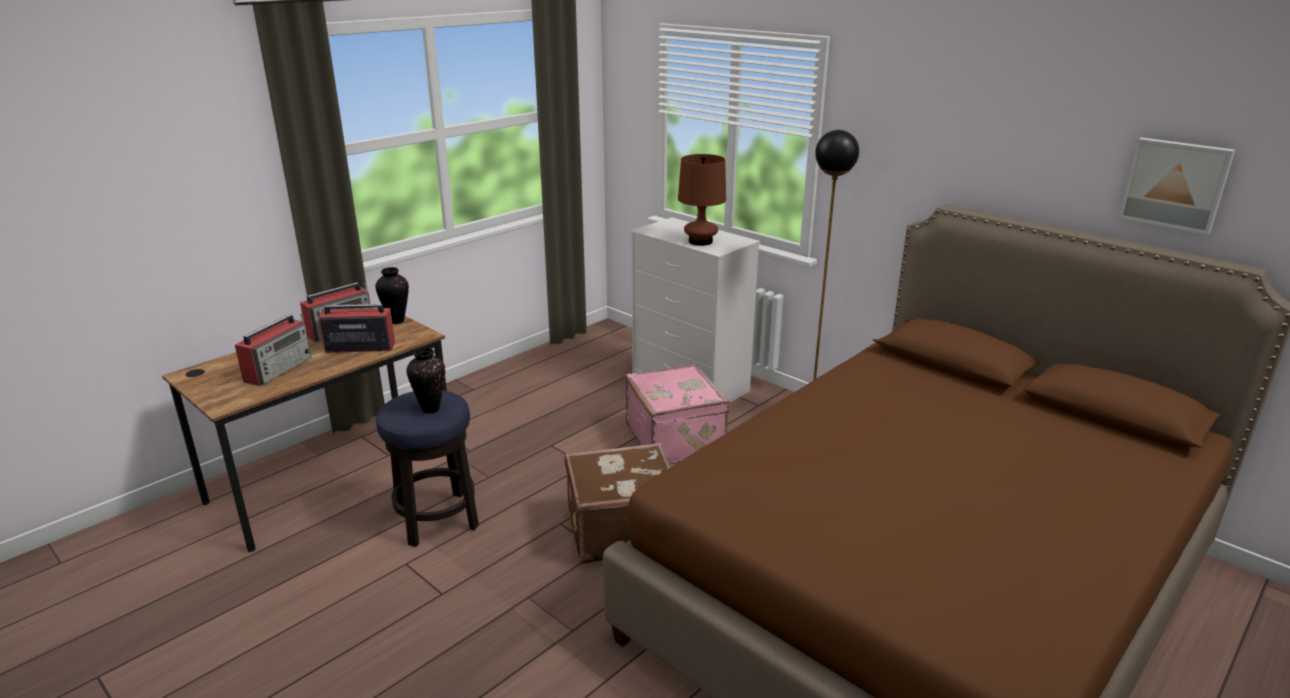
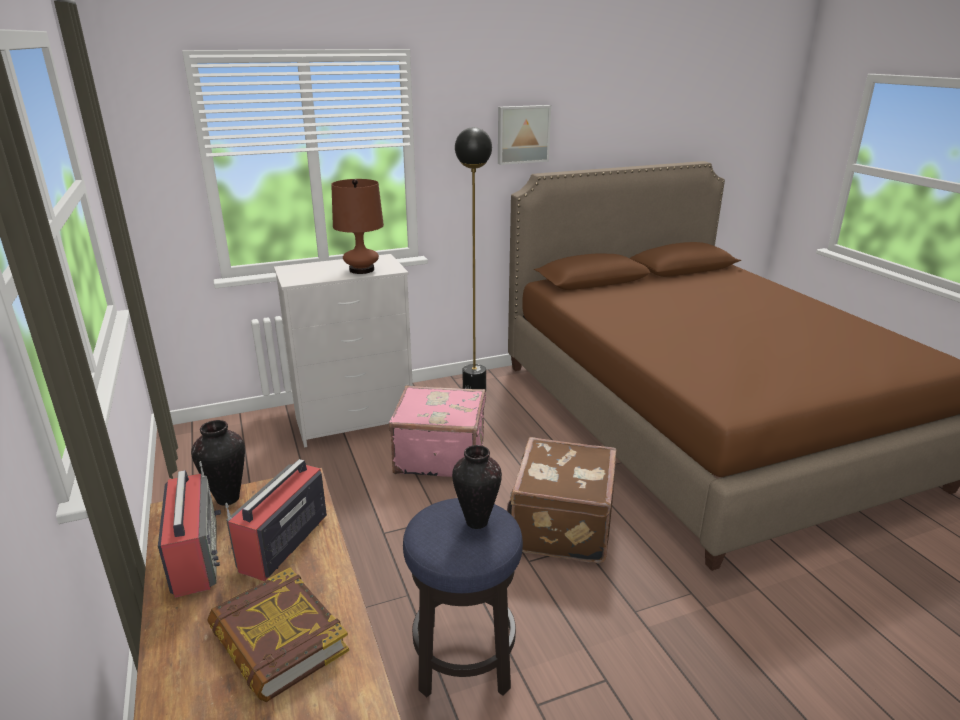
camera: 65 degrees left, 0 degrees up
(279, 369) = (278, 640): radio -> book
(1175, 184) = (658, 123): picture -> picture (522, 134)

